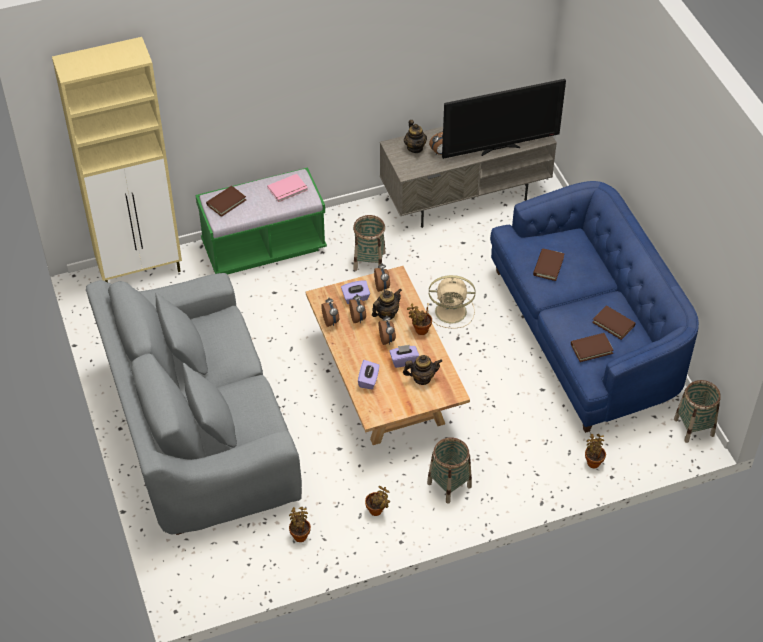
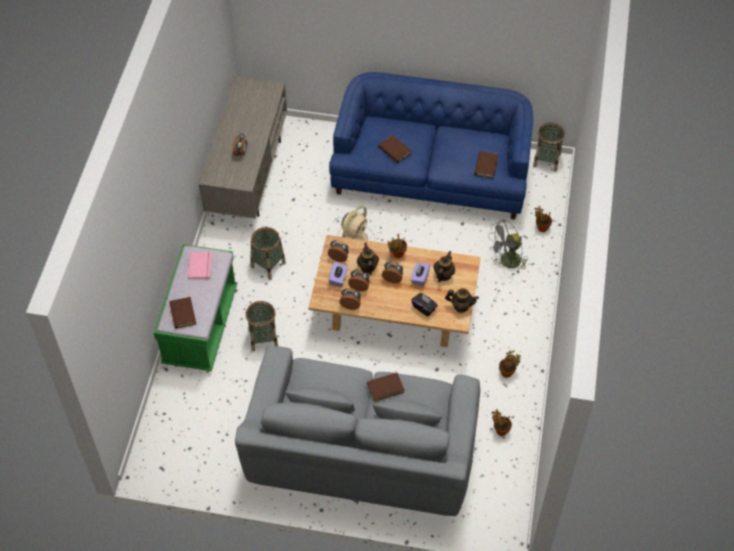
camera: 60 degrees left, 5 degrees up
(141, 270) = (159, 423): beige cabinet -> none
(368, 380) = (424, 308): purple tissue box -> black tissue box
(415, 148) = (223, 165): teapot -> teapot (461, 306)
(449, 484) = (510, 318): basket -> basket (263, 338)
(499, 148) = (265, 117): television -> none
(520, 450) = (506, 263): none -> grey fan
(613, 324) = (472, 143): brown book -> brown book (385, 388)

